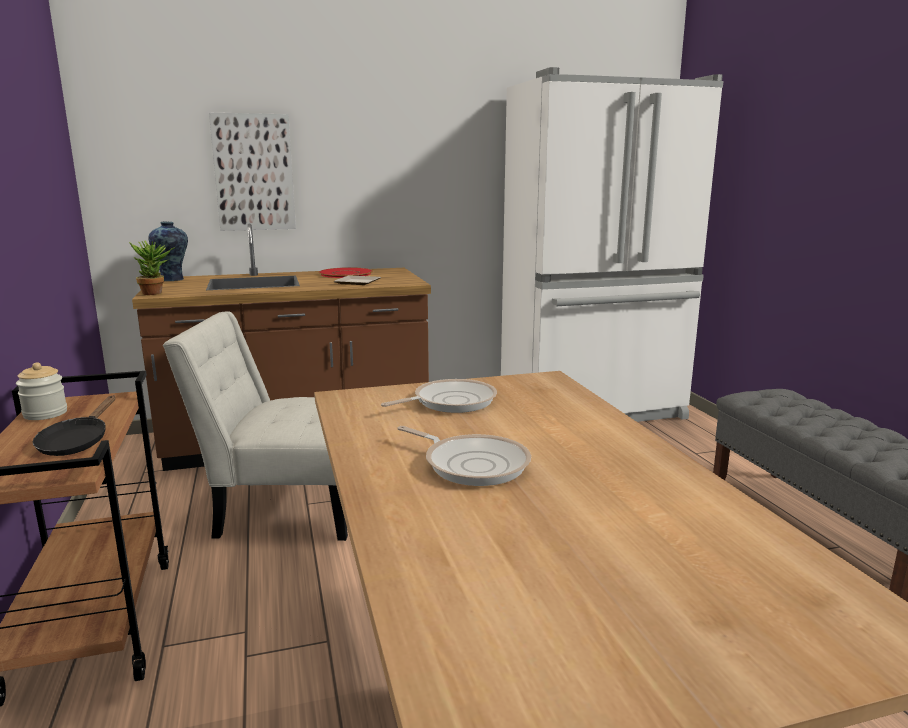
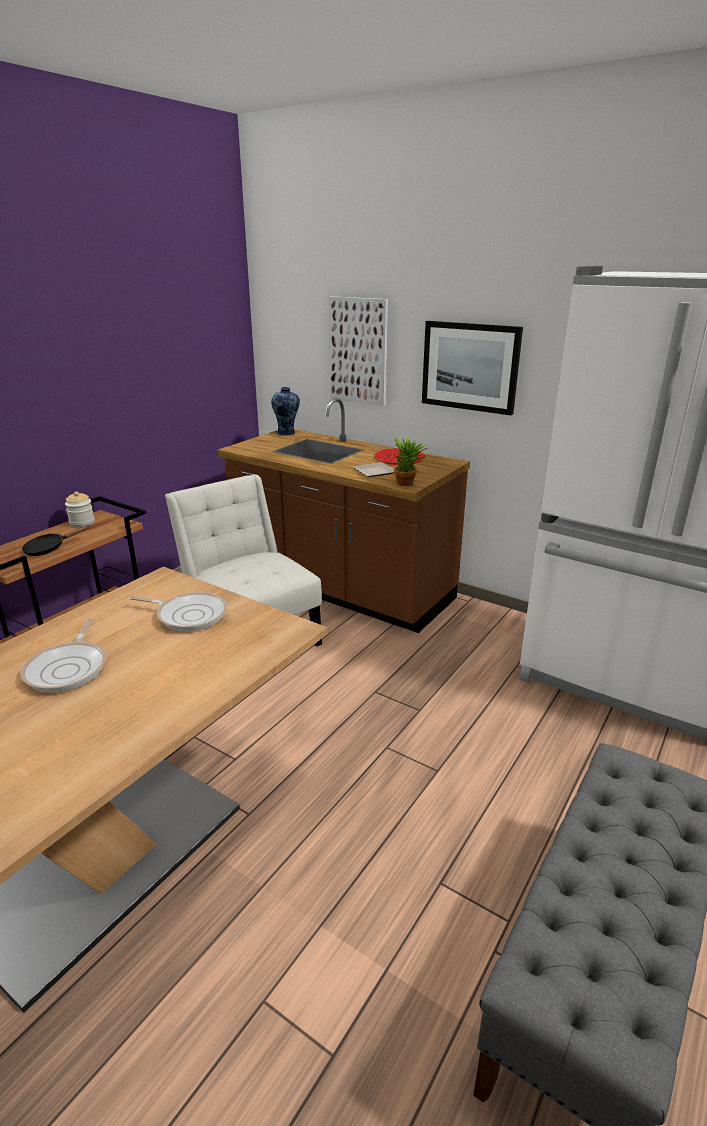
camera: 50 degrees right, 10 degrees up
(156, 293) = (241, 447): potted plant -> potted plant (408, 484)
(388, 177) = (470, 367): none -> picture

